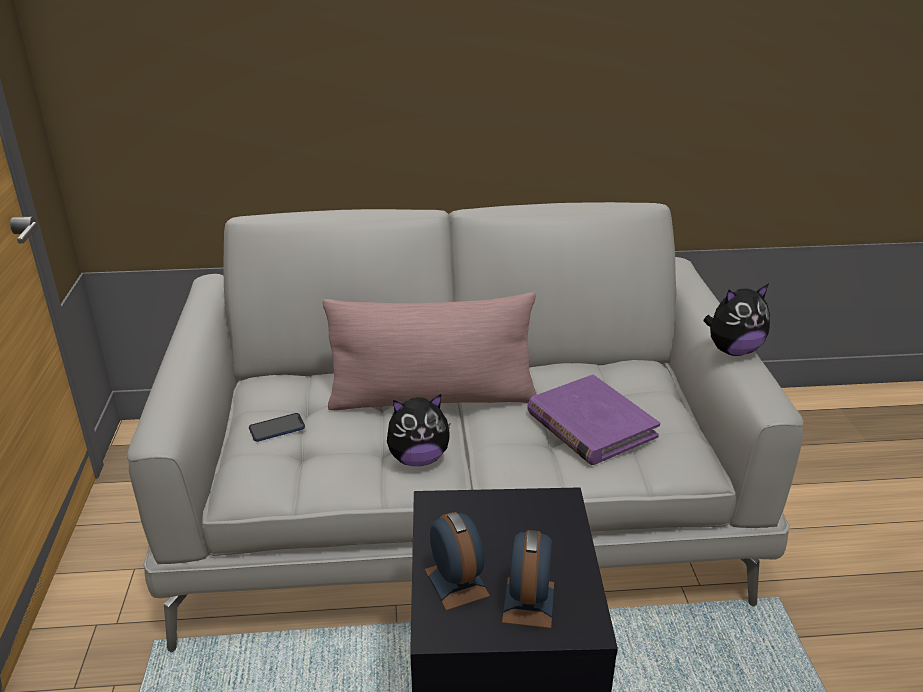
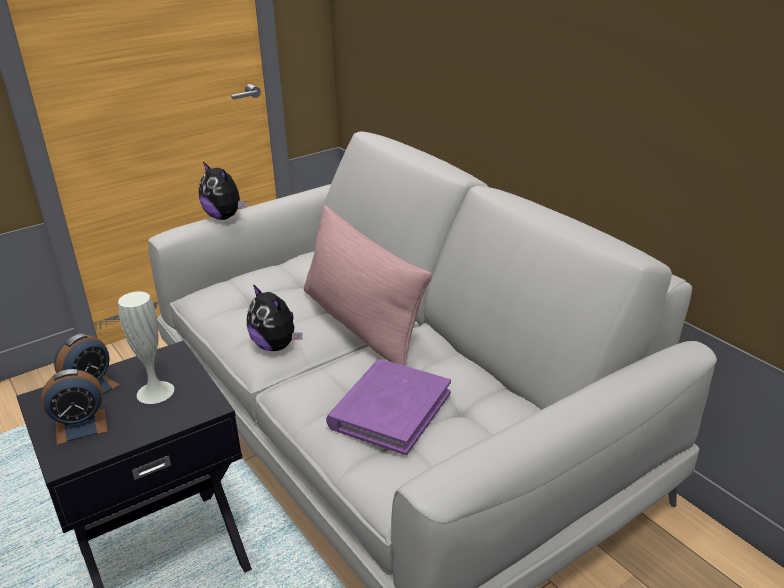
camera: 60 degrees right, 0 degrees up
(277, 428) = (262, 280): phone -> none
(505, 532) = (155, 392): none -> white vase
(732, 350) = (520, 430): plush toy -> plush toy (225, 217)

